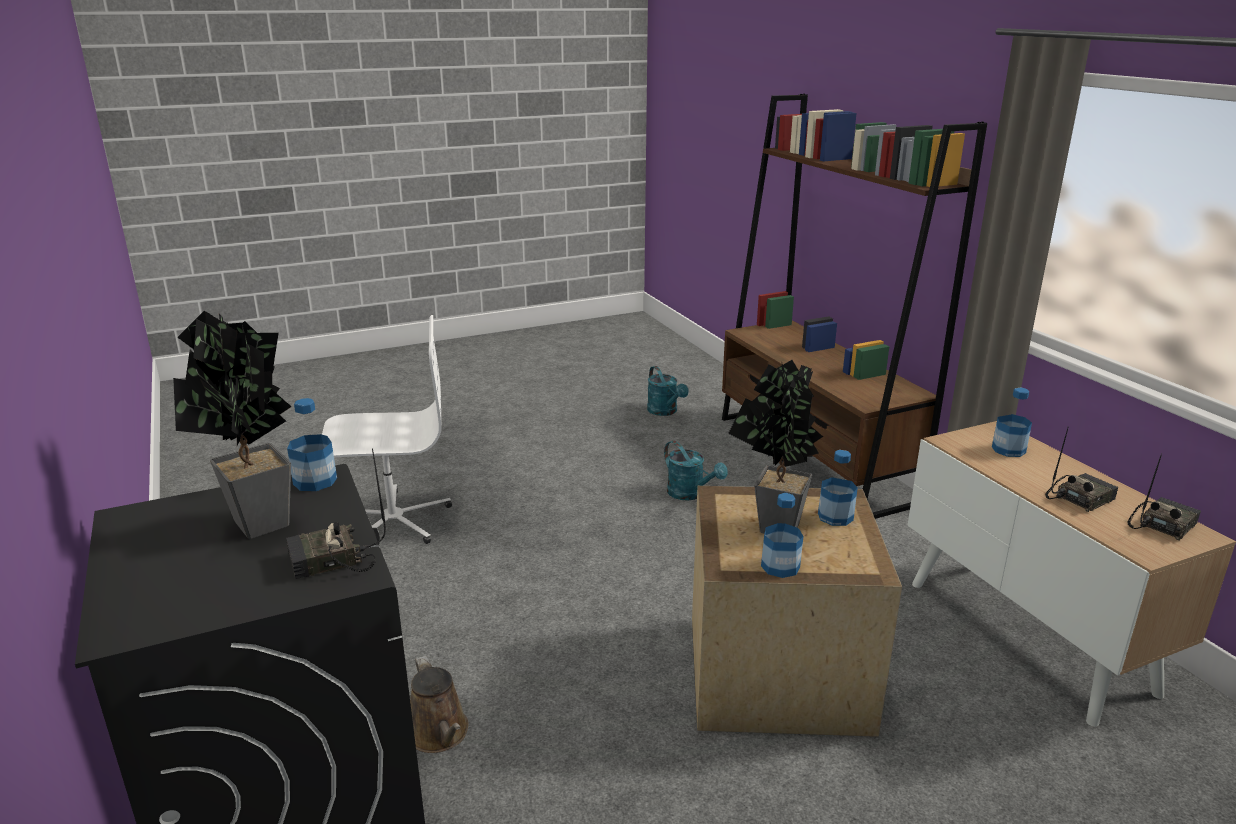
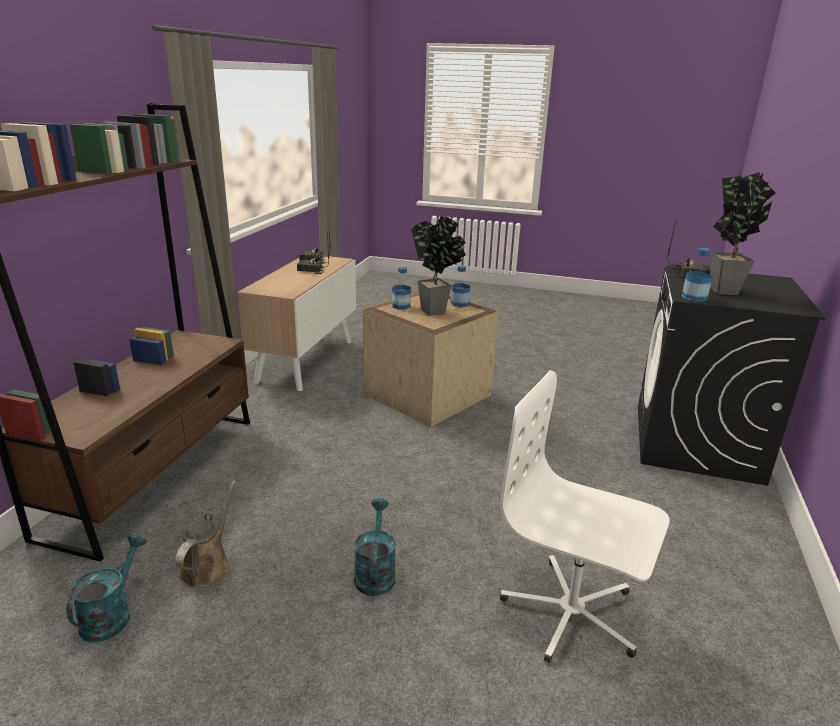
camera: 140 degrees left, 0 degrees up
(440, 735) = (612, 440): brown watering can -> brown watering can (208, 566)
(690, 494) = (295, 495): turquoise watering can -> turquoise watering can (375, 572)
(1008, 449) = (278, 284): bottle -> none

